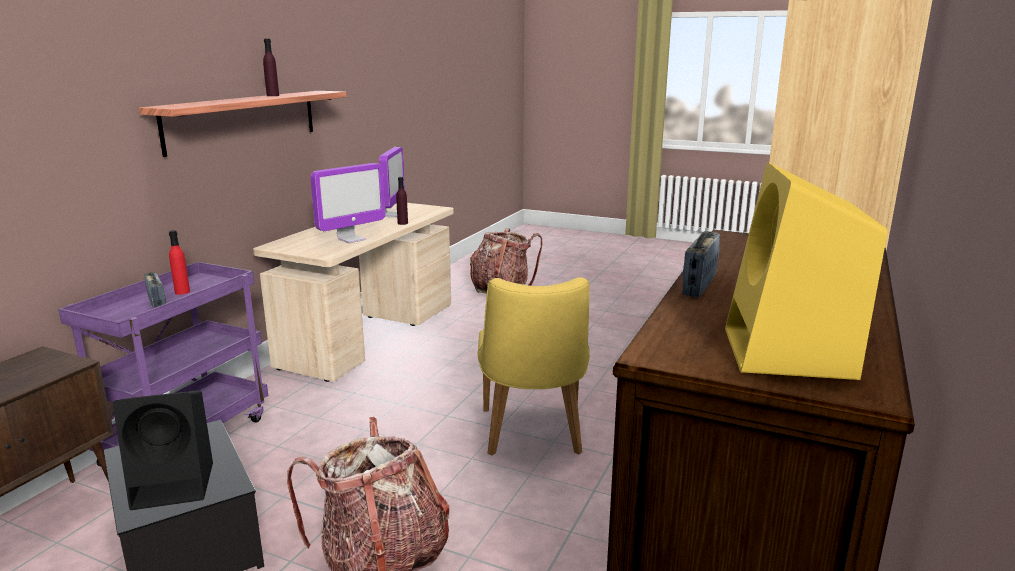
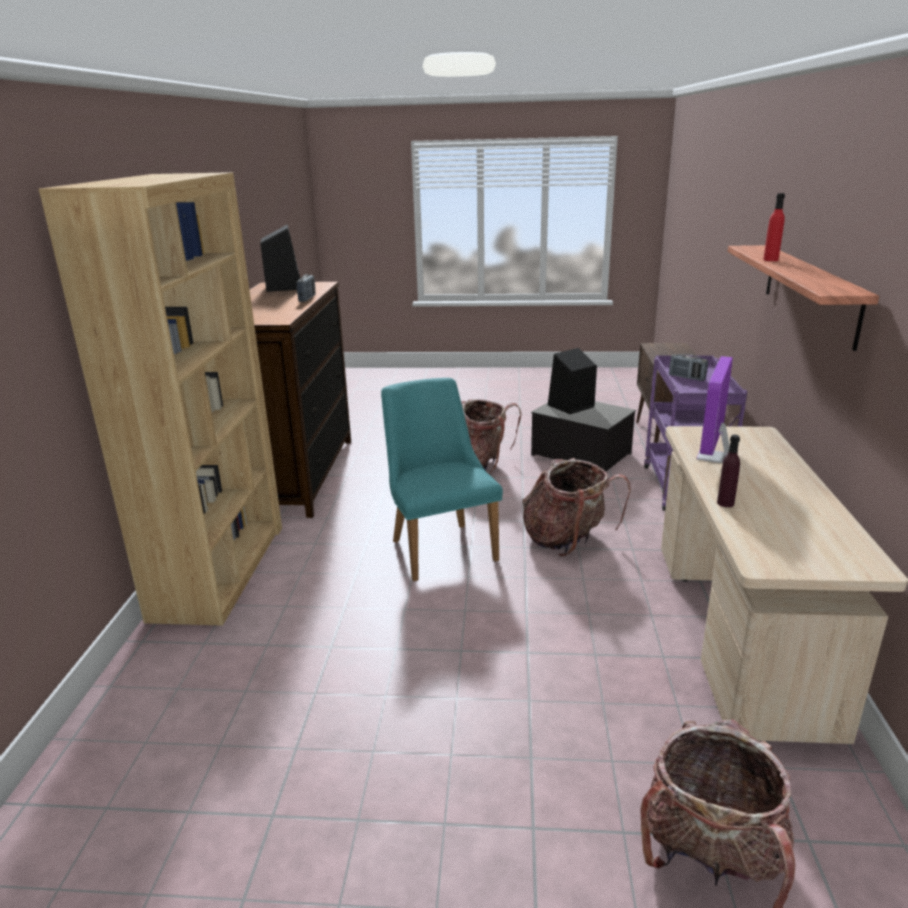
camera: 160 degrees right, 5 degrees up
(182, 292) = (702, 387): red bottle -> red bottle (770, 260)
(273, 95) = (809, 272): purple bottle -> none
(392, 215) = (785, 523): monitor -> none
(398, 412) = (567, 540): none -> backpack
(532, 436) = (438, 545): yellow chair -> turquoise chair
(789, 354) = (283, 287): yellow speaker -> black speaker

